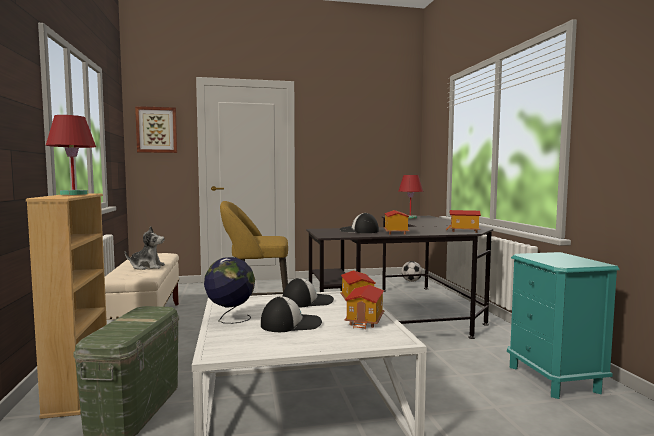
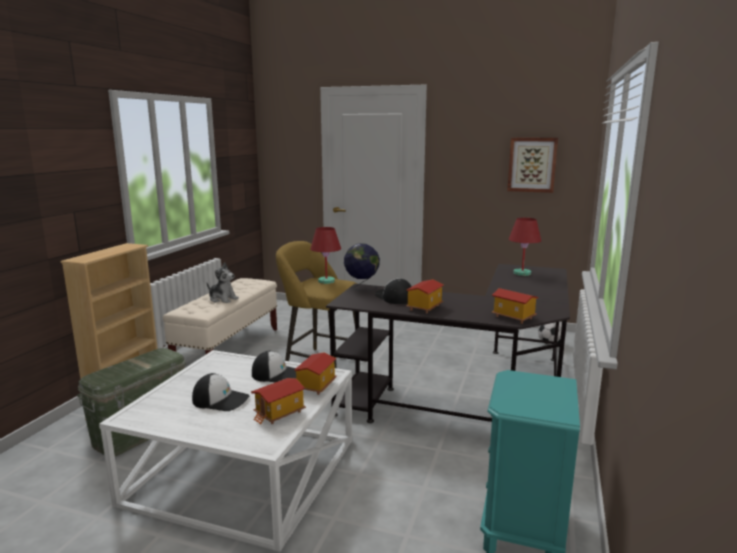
camera: 30 degrees right, 10 degrees up
(73, 194) = (116, 249): red table lamp -> red table lamp (326, 281)
(156, 130) = (284, 146): picture -> picture (532, 164)
(230, 319) = (189, 381): globe -> globe (361, 288)

